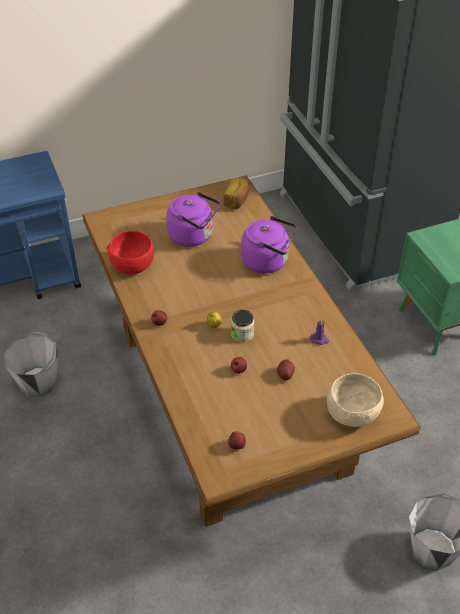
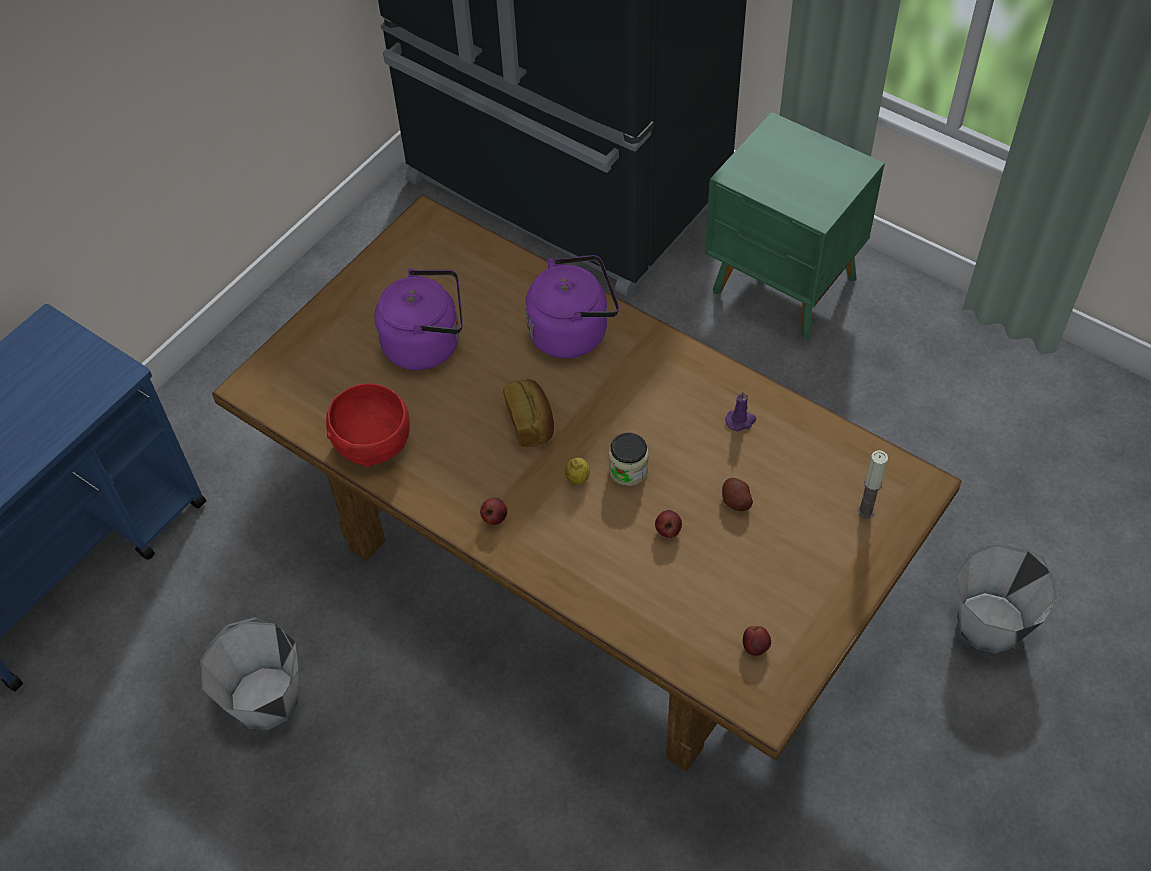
camera: 30 degrees left, 10 degrees up
(237, 200) = (444, 247): bread -> bread (531, 422)
(352, 414) = (865, 511): beige bowl -> candle

